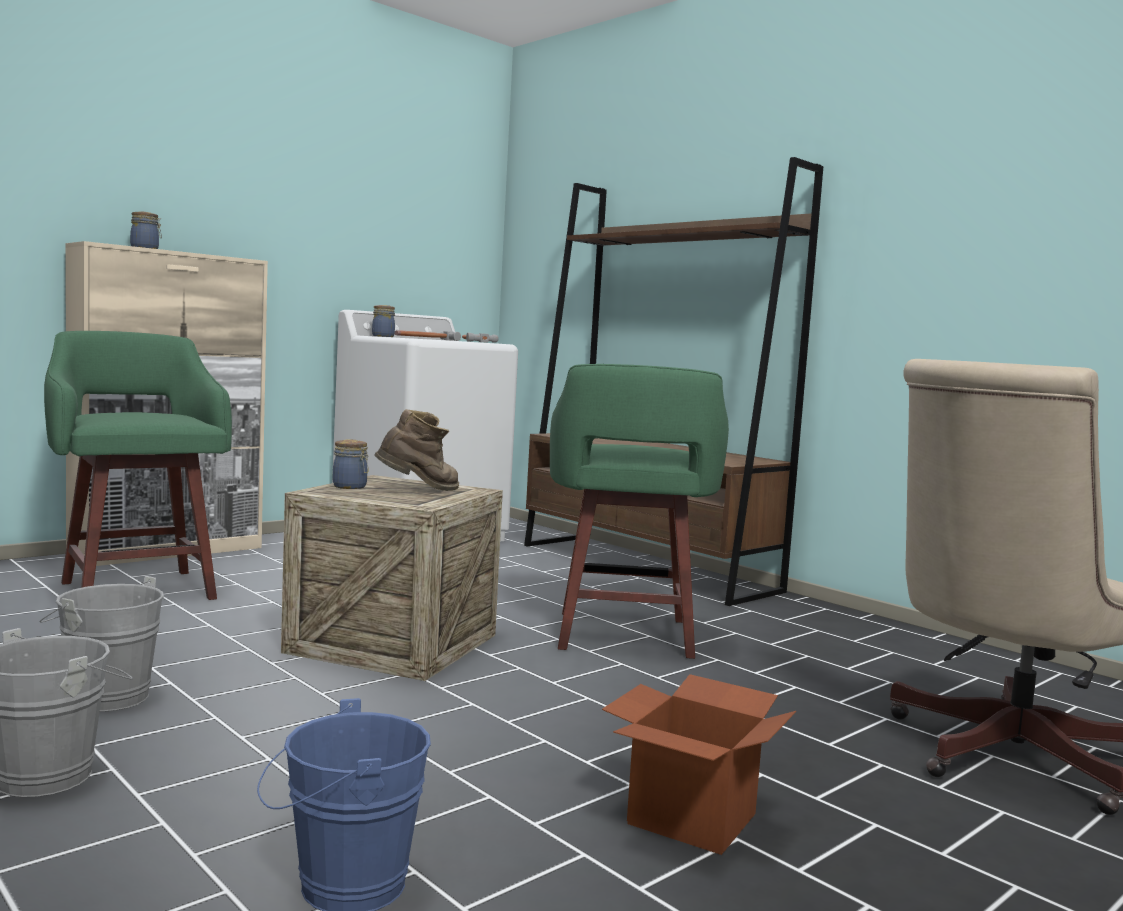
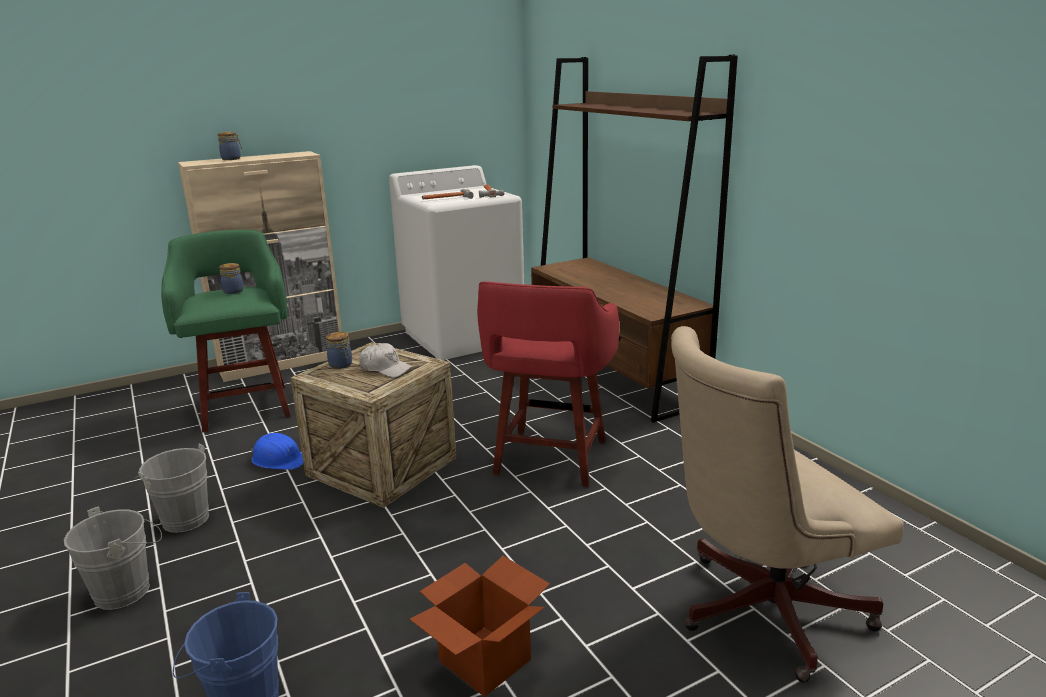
camera: 15 degrees right, 15 degrees up
(228, 638) = (279, 459): none -> blue hard hat
(383, 336) = (419, 195): jar -> jar (234, 291)
(419, 491) = (385, 369): brown boot -> white cap
(624, 636) = (549, 459): green stool -> red stool

